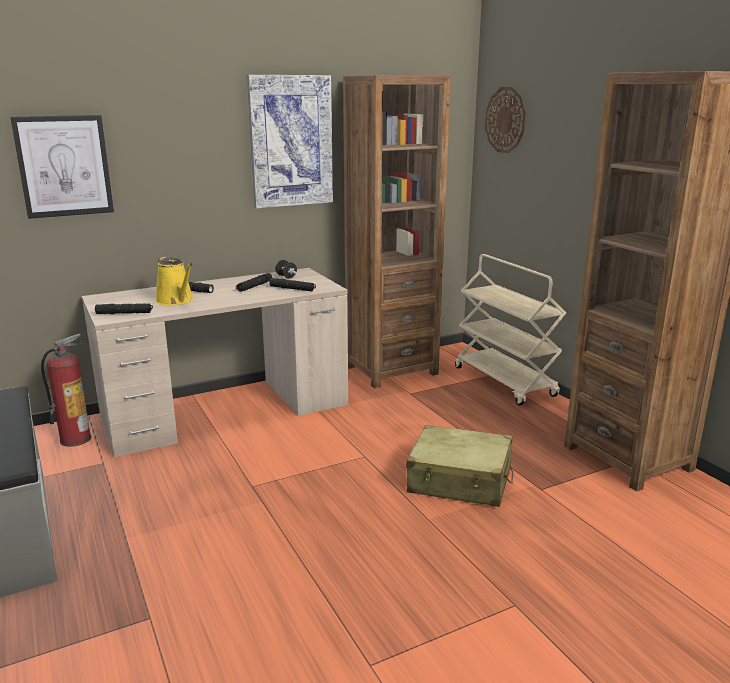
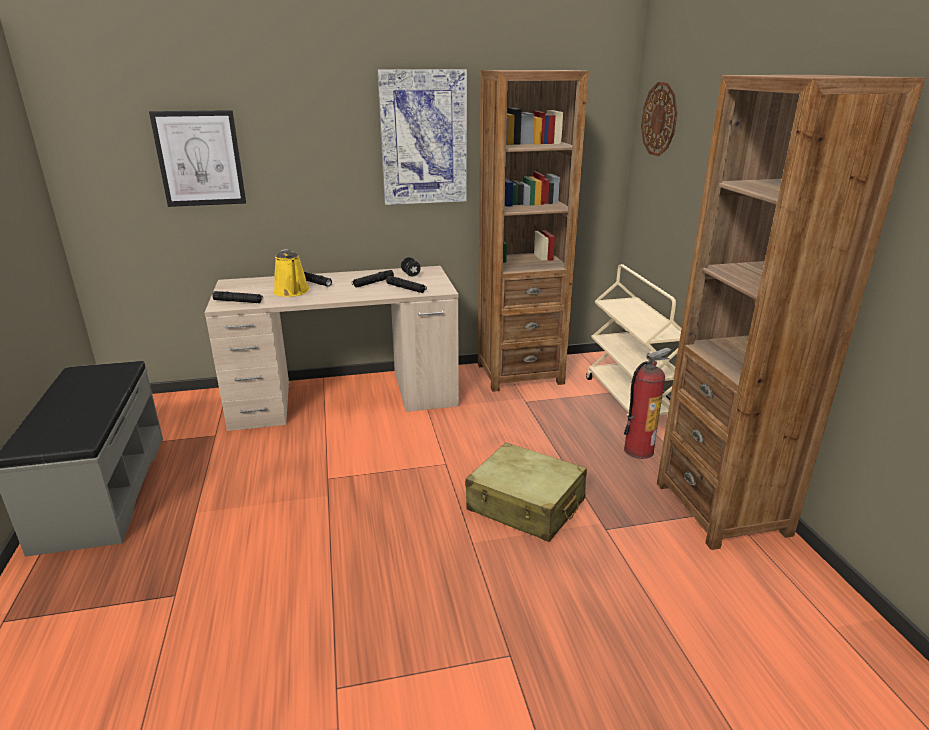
camera: 15 degrees right, 5 degrees up
(76, 439) = (205, 408): fire extinguisher -> fire extinguisher (638, 450)

